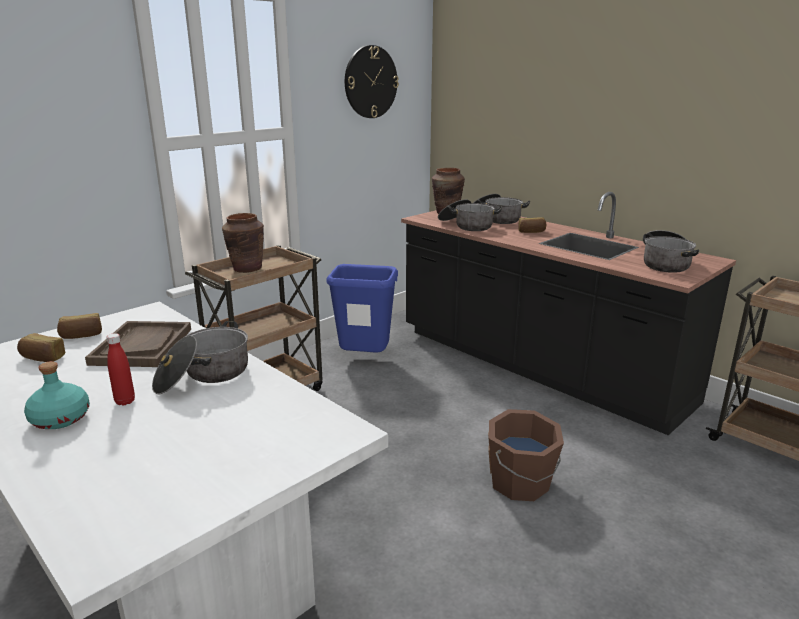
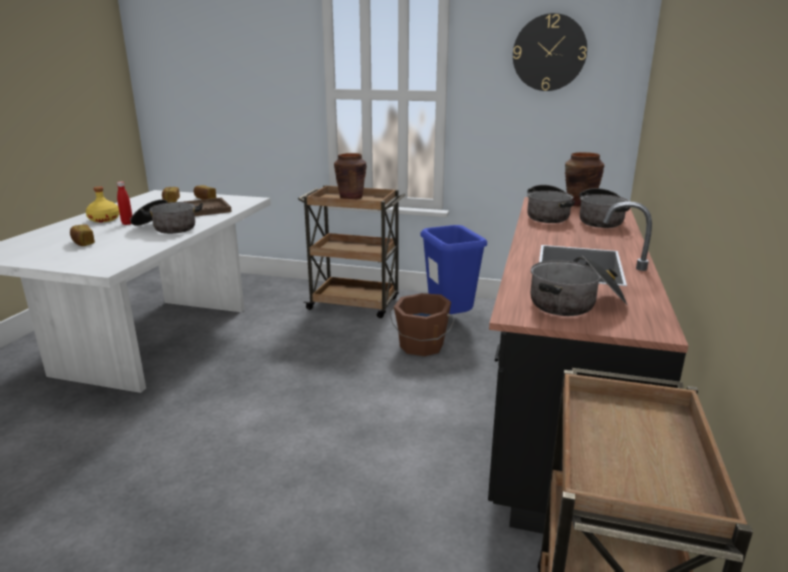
camera: 60 degrees right, 0 degrees up
(61, 419) = (104, 219): turquoise bottle -> yellow bottle
(521, 483) = (325, 440): brown bucket -> brown bucket (421, 346)
(531, 232) = (581, 237): bread -> bread (82, 243)

